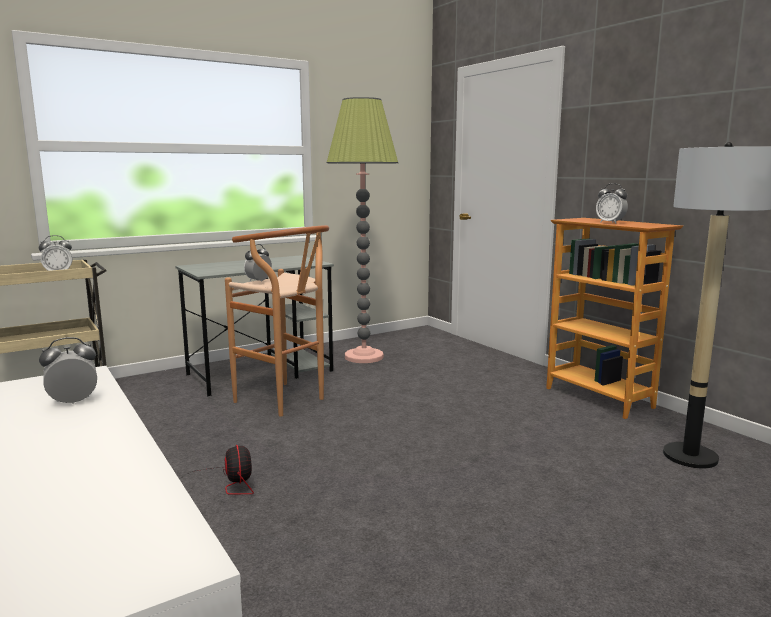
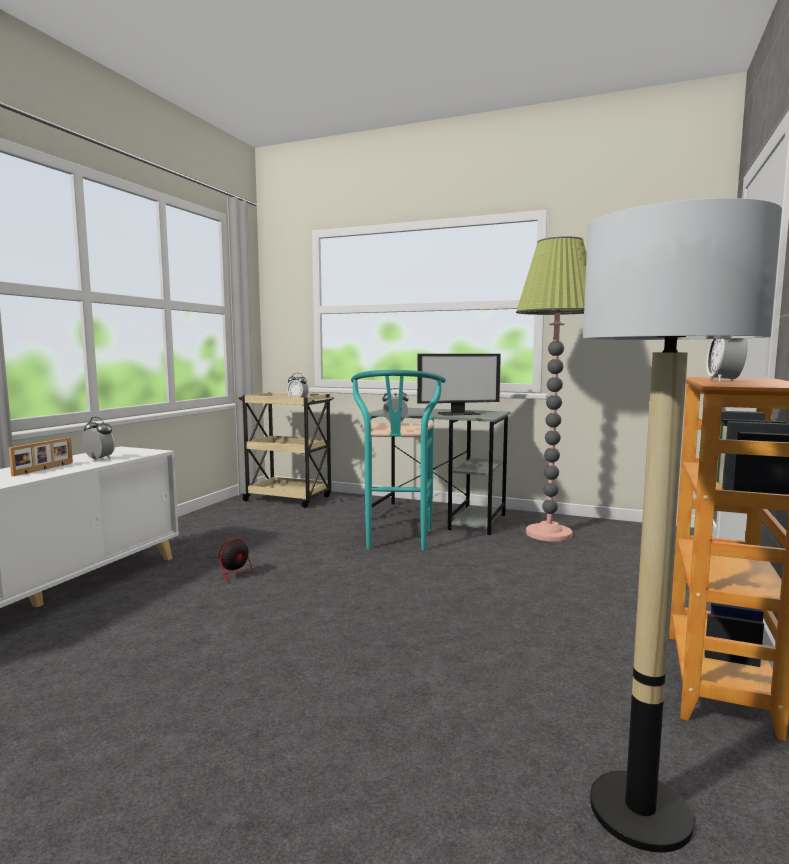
camera: 55 degrees right, 5 degrees down
(74, 434) = (44, 469): none -> picture frame
(280, 263) = (458, 413): none -> monitor
(286, 402) = (397, 542): brown stool -> turquoise stool

